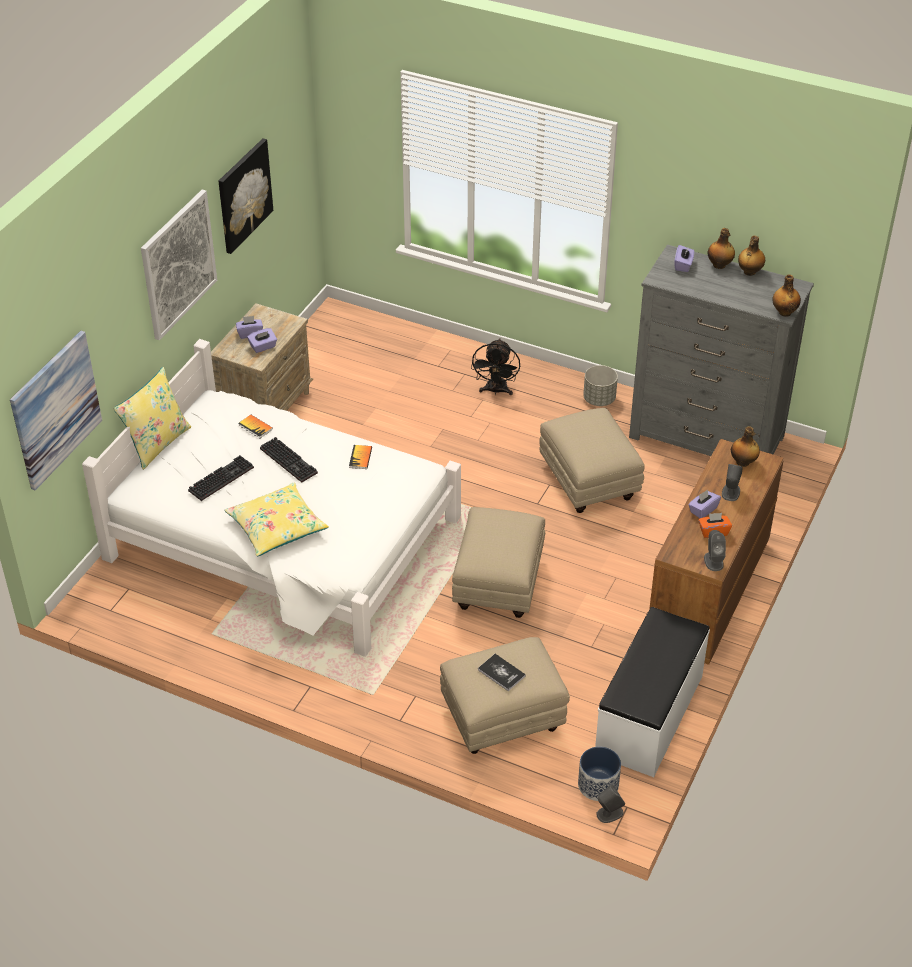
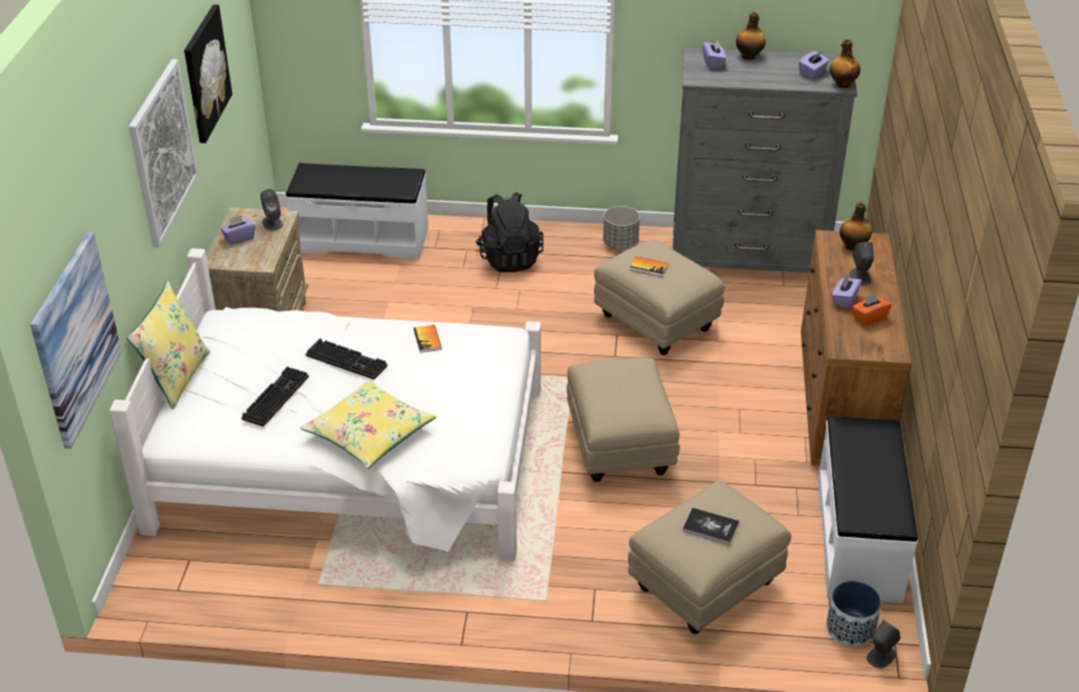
camera: 20 degrees left, 5 degrees down
(255, 427) = (288, 334): book -> book (649, 267)
(263, 347) = (261, 248): purple tissue box -> purple tissue box (812, 73)
(381, 344) = (361, 239): none -> white bench
(496, 391) = (509, 258): black fan -> black backpack
(713, 561) = (888, 345): grey speaker -> grey speaker (272, 223)
(749, 272) = (782, 57): bottle -> none

